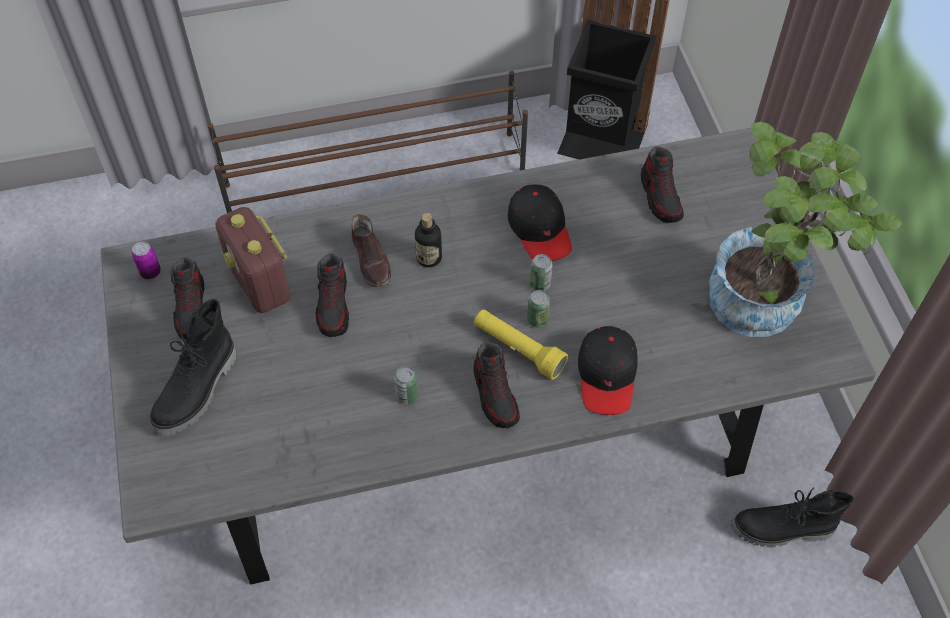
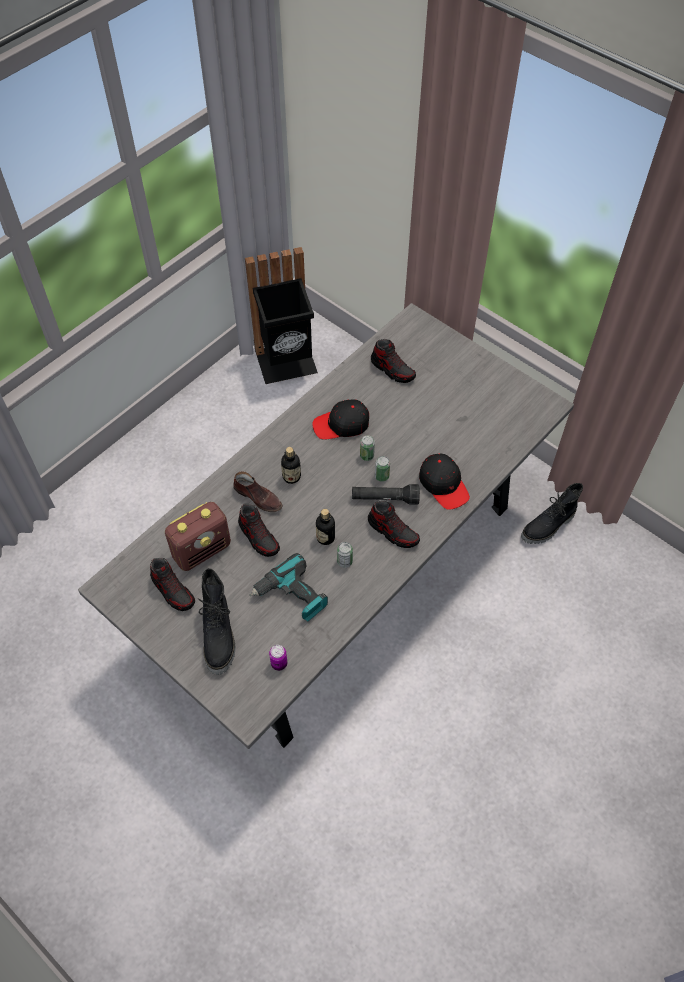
camera: 35 degrees left, 0 degrees up
(150, 272) = (125, 584): can -> can (279, 663)
(260, 283) = (202, 550): radio -> radio turned 60 degrees counterclockwise
(313, 398) = (292, 596): none -> power drill
(376, 179) = (164, 460): brown shoe rack -> none
(408, 352) = (325, 537): none -> bottle
(518, 349) = (385, 499): yellow flashlight -> black flashlight
(540, 229) = (341, 425): black cap -> black cap turned 135 degrees clockwise
(768, 300) = (493, 396): potted plant -> none

